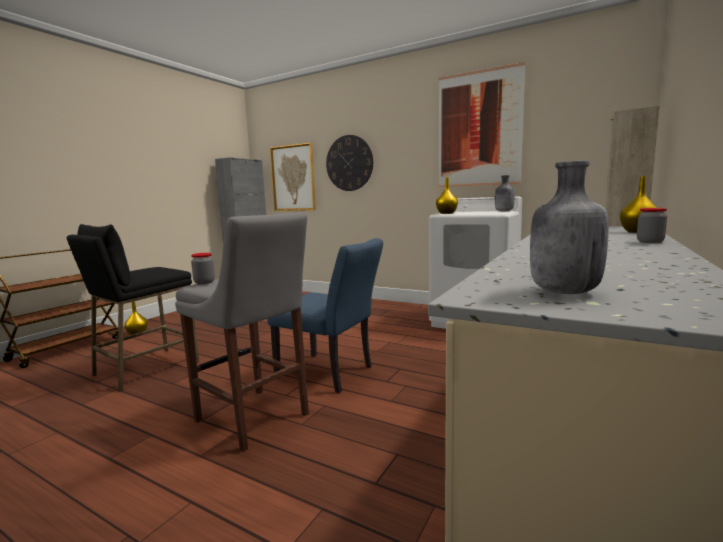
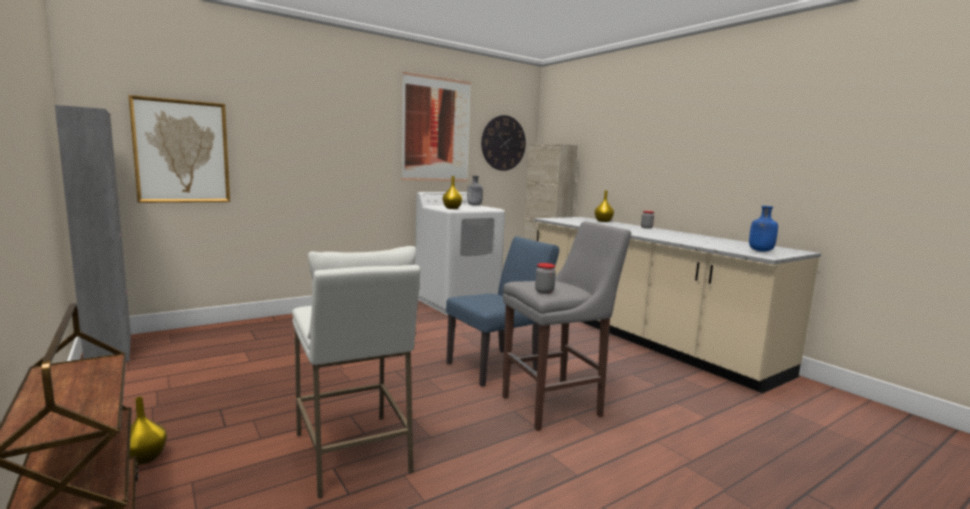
camera: 65 degrees left, 0 degrees up
(146, 369) = (353, 453): black stool -> white stool
(349, 163) = (291, 142): wall clock -> wall clock (503, 143)
(562, 292) = (760, 251): grey bottle -> blue bottle

